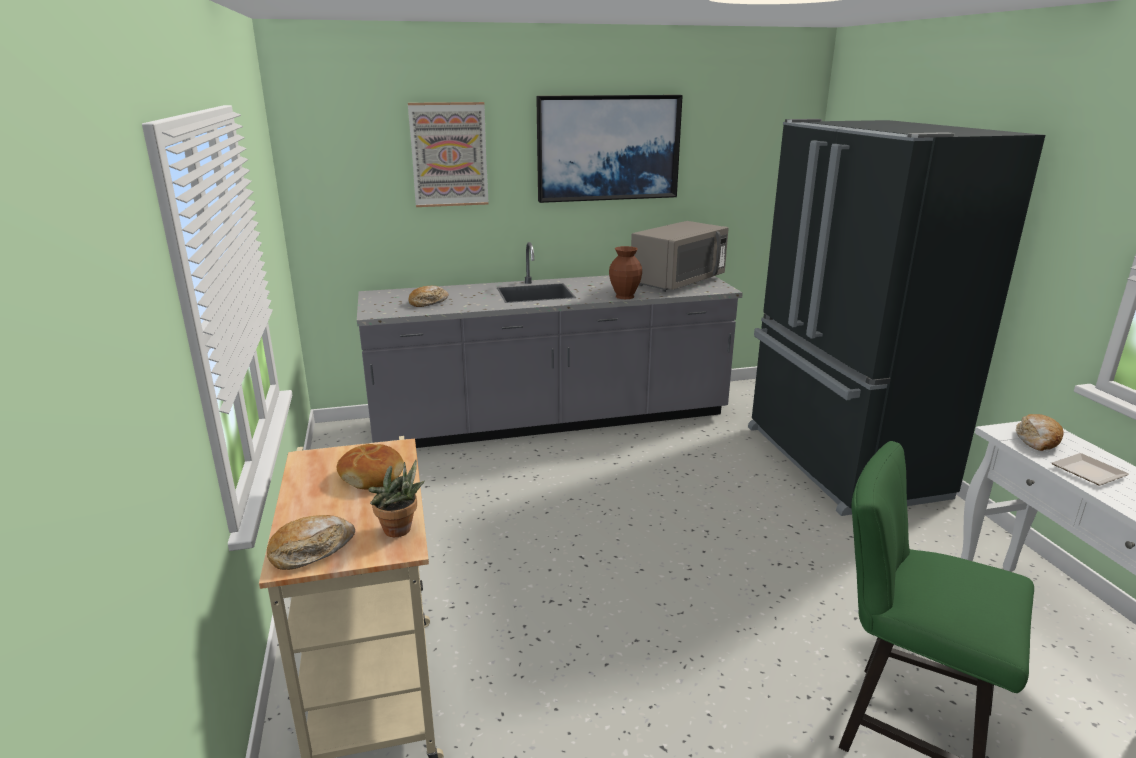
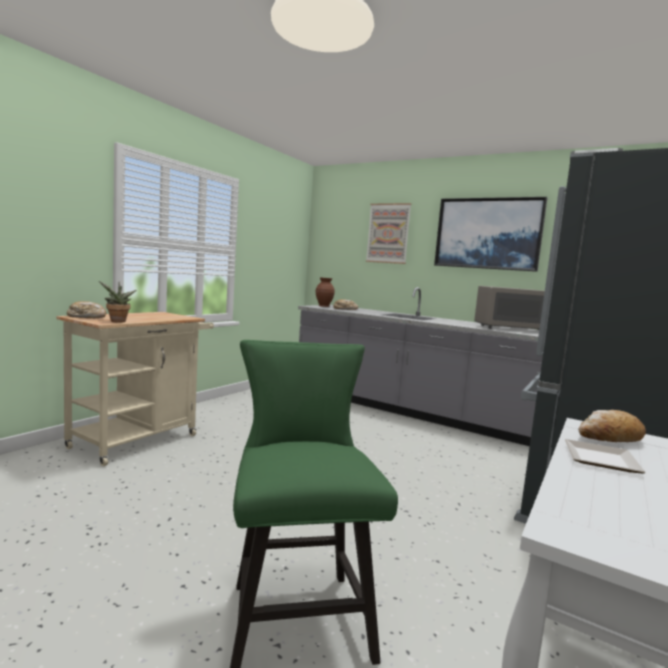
camera: 45 degrees right, 15 degrees down
(372, 475) = (160, 317): bread -> none
(624, 296) = (454, 324): brown vase -> brown vase (323, 306)

